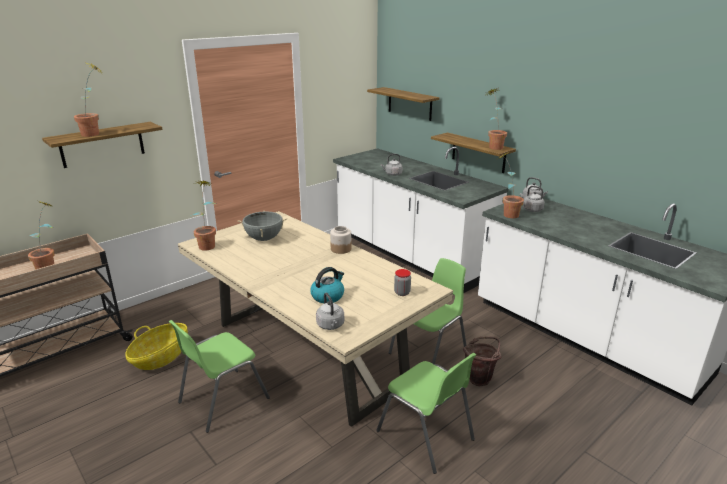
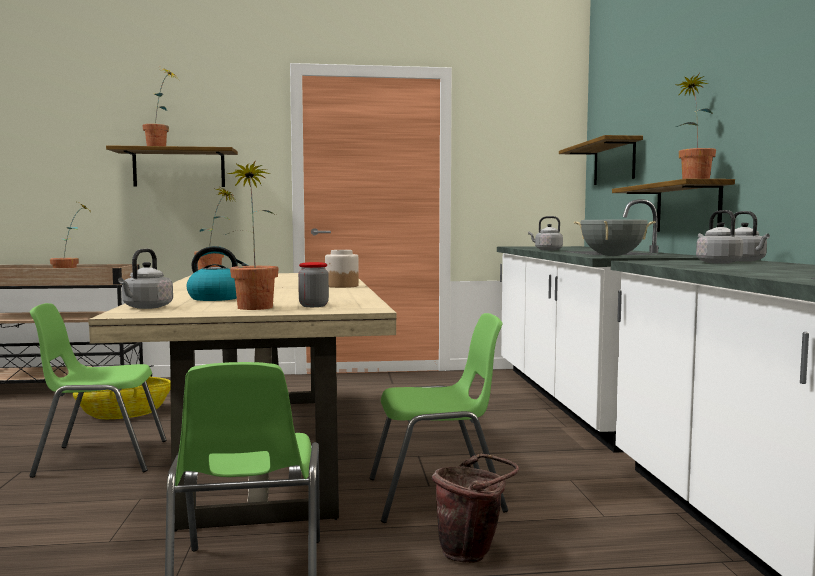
camera: 35 degrees right, 20 degrees down
(264, 239) = (279, 277): grey cooking pot -> grey cooking pot (612, 256)
(506, 214) = (650, 262): potted plant -> potted plant (254, 306)

